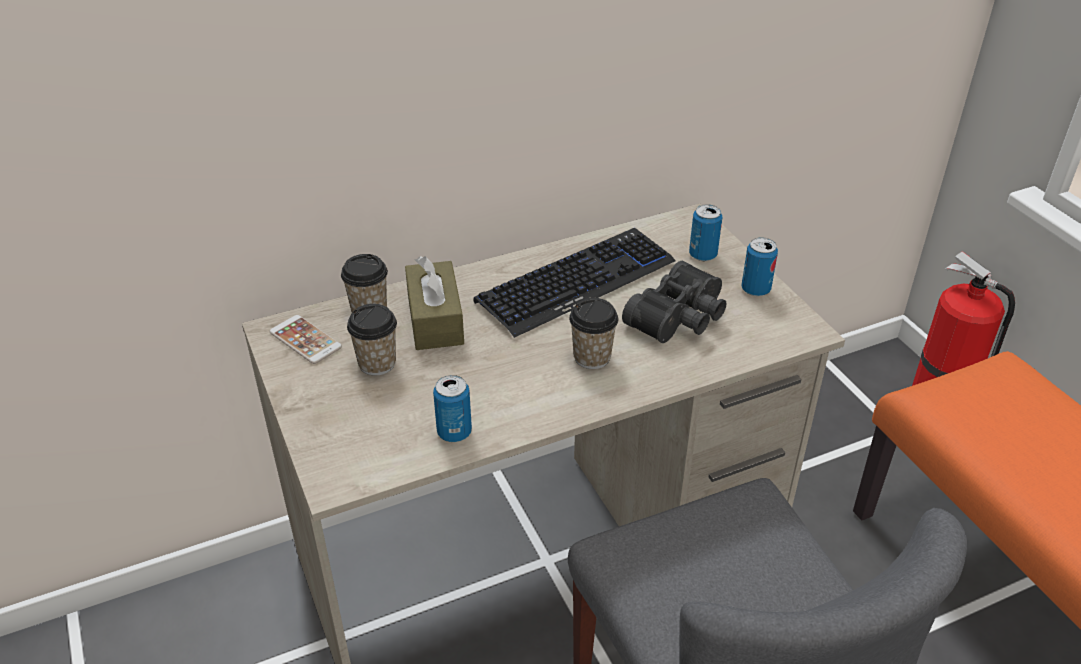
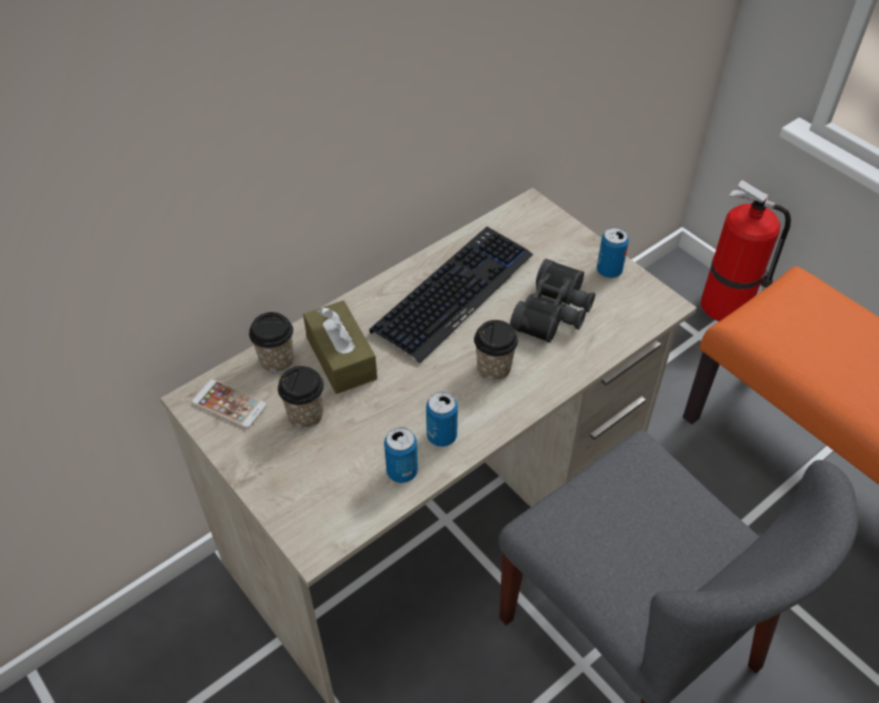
camera: 15 degrees left, 10 degrees up
(702, 255) = (553, 243): can -> can (441, 436)

